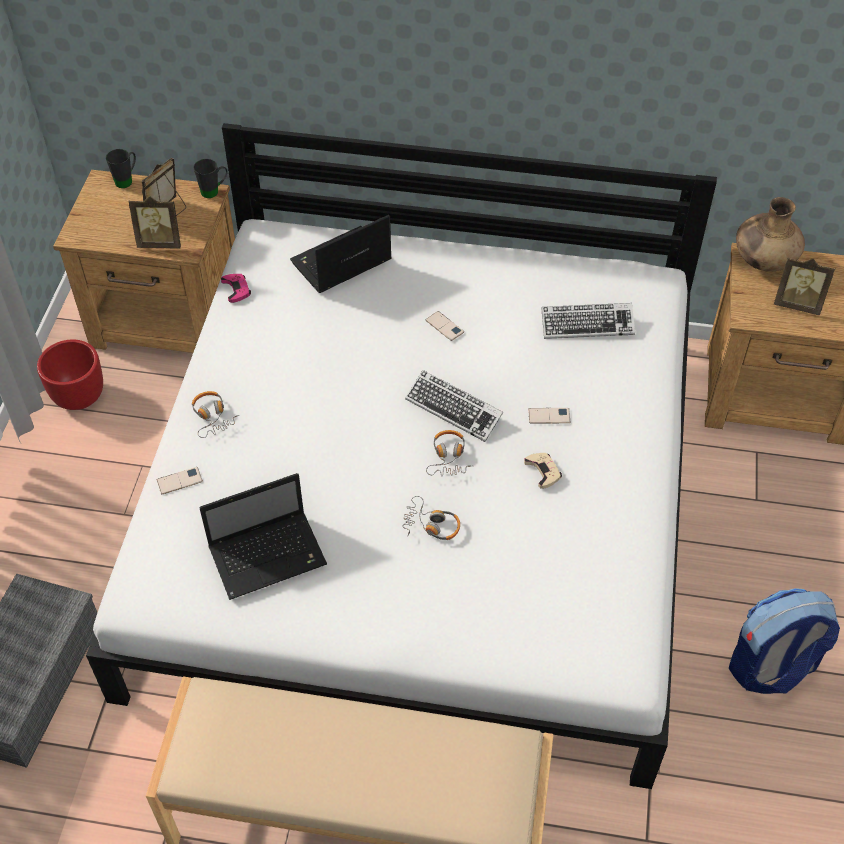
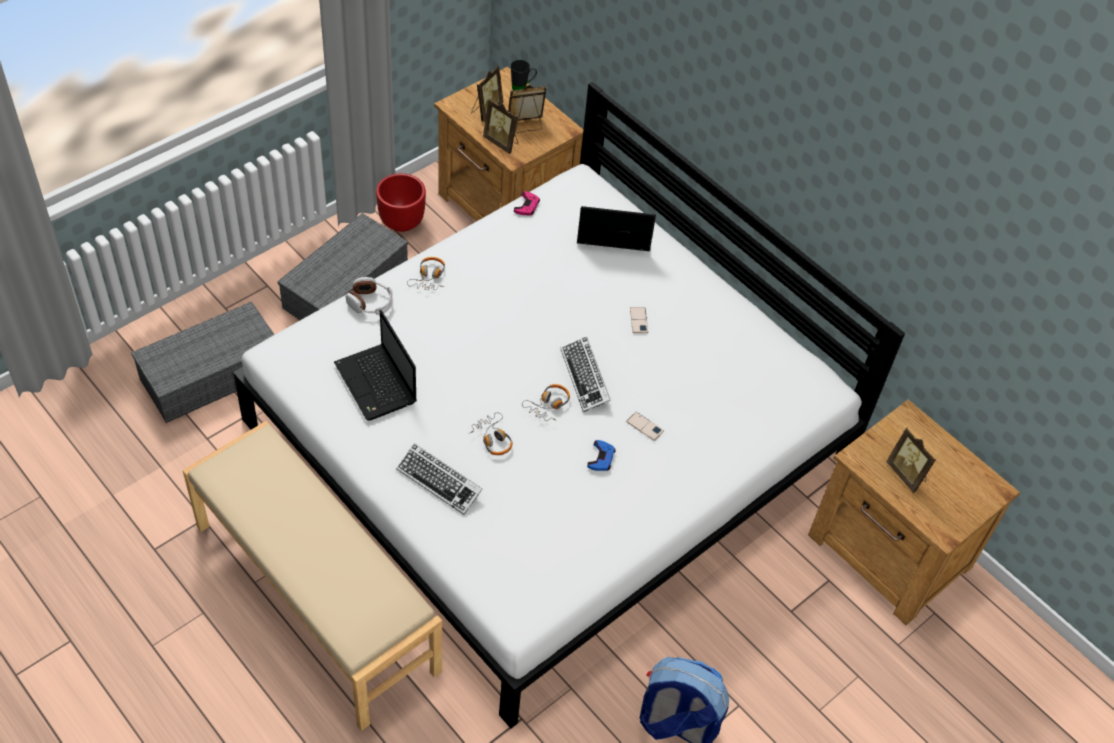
camera: 35 degrees right, 0 degrees up
(87, 499) = (345, 290): none -> grey storage box
(113, 222) = (486, 110): none -> picture frame
(179, 481) = (370, 303): phone -> headphones
(214, 191) = (571, 129): black mug -> none
(269, 555) = (377, 384): laptop -> laptop turned 45 degrees clockwise
(543, 471) = (601, 458): beige game controller -> blue game controller
(587, 325) = (739, 385): keyboard -> keyboard (439, 482)
(763, 261) = (916, 428): brown vase -> none

